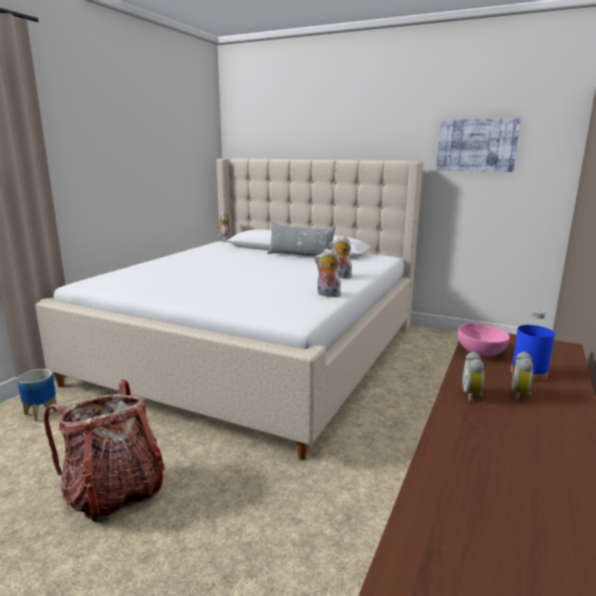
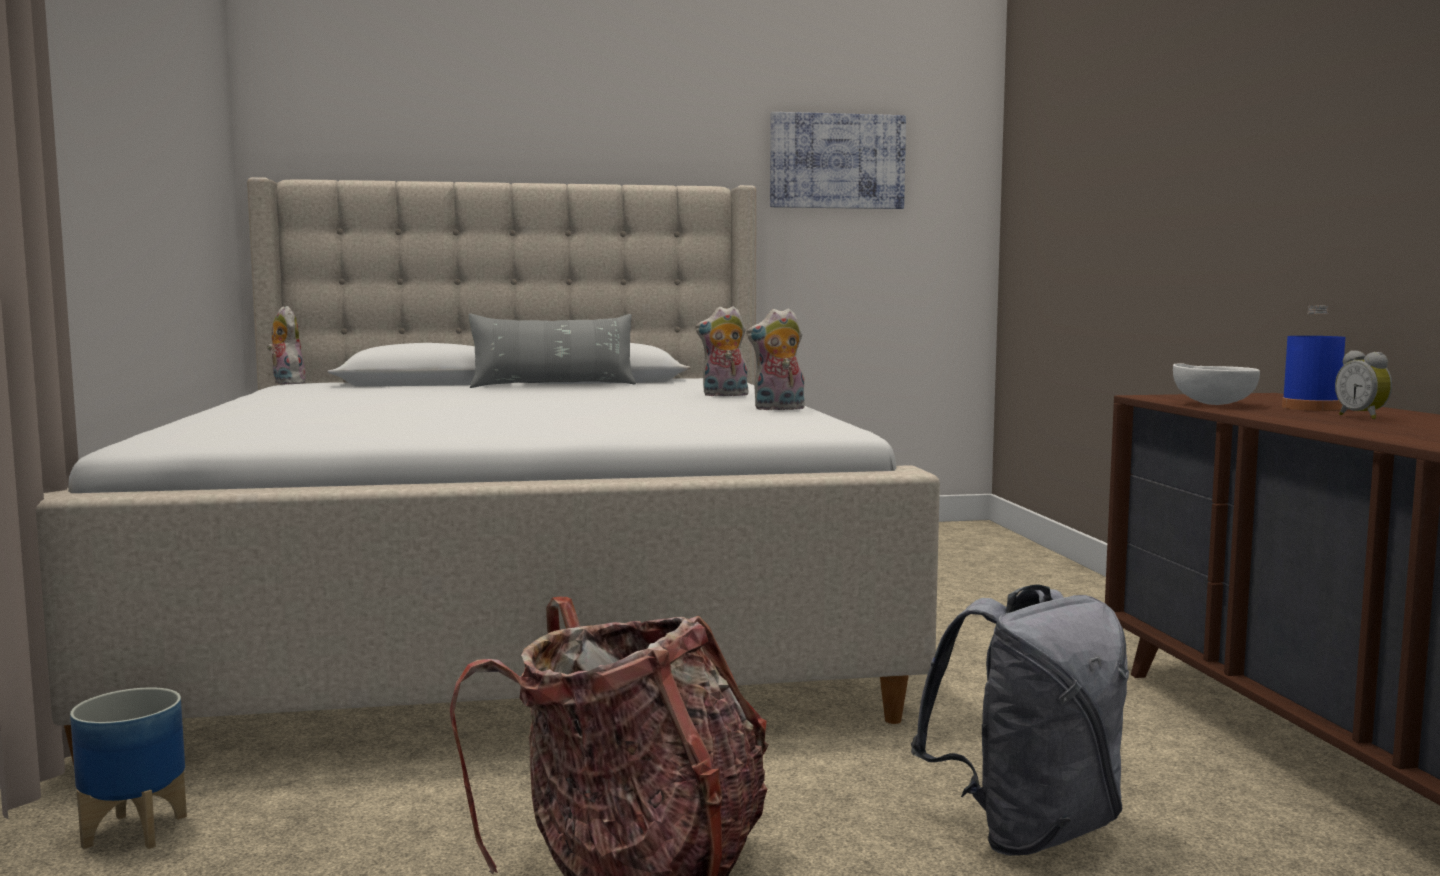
camera: 35 degrees left, 10 degrees down
(259, 541) = (1027, 831): none -> grey backpack
(472, 395) = (1326, 422): alarm clock -> none
(481, 352) = (1212, 404): pink bowl -> white bowl

